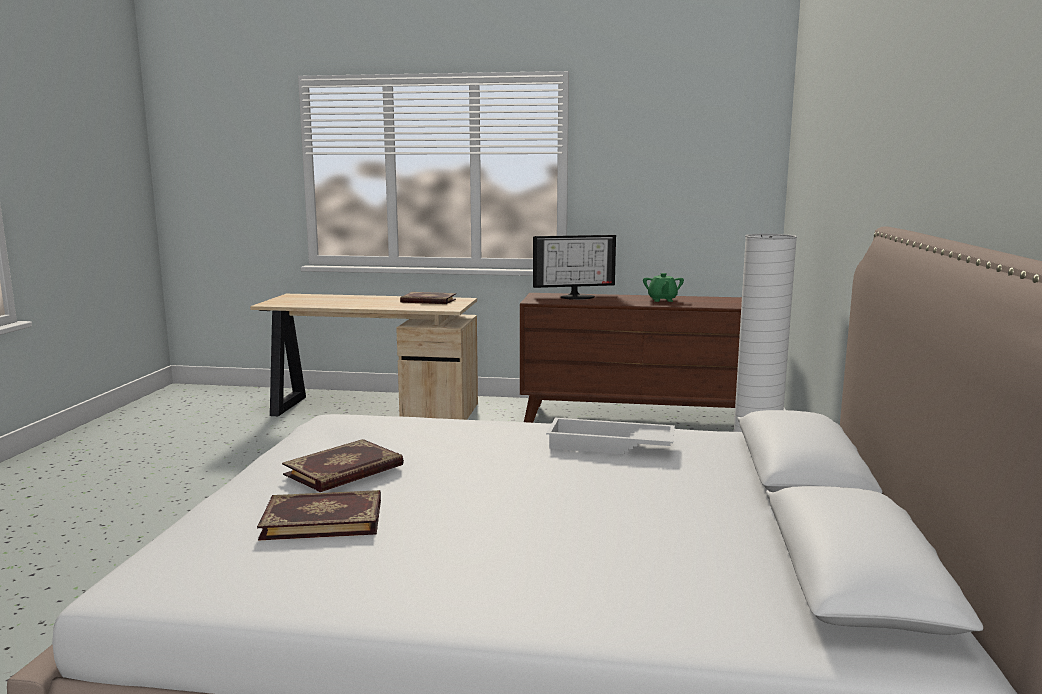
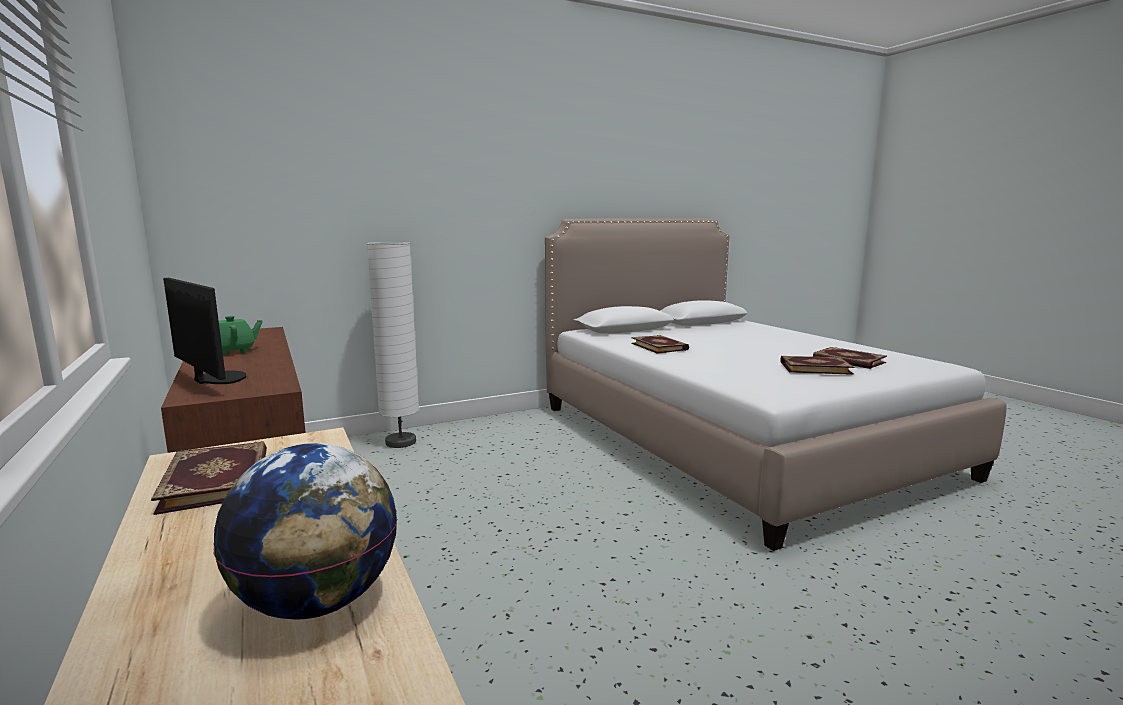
camera: 125 degrees left, 0 degrees up
(321, 303) = (317, 602): none -> globe
(609, 445) = (660, 346): white tray -> book

